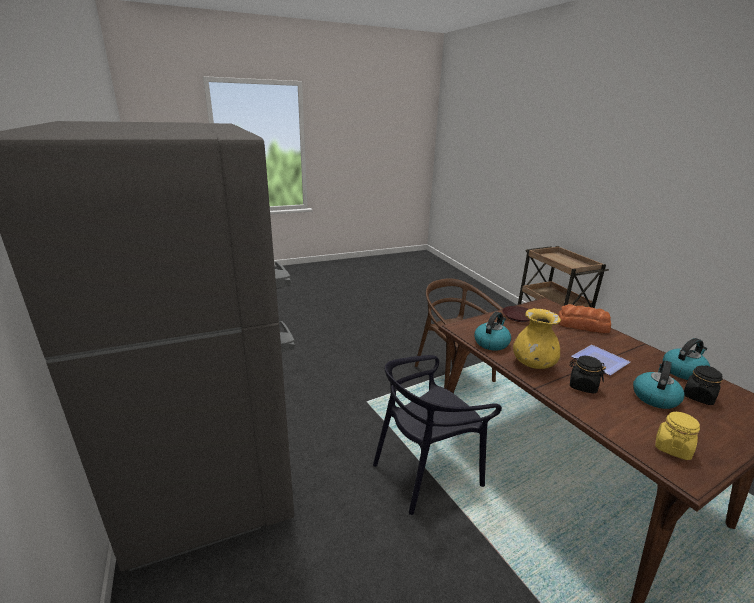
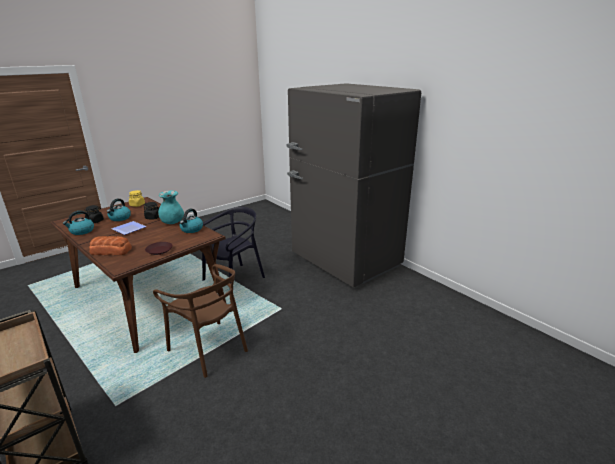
camera: 165 degrees right, 0 degrees up
(533, 364) = (172, 222): yellow vase -> turquoise vase

